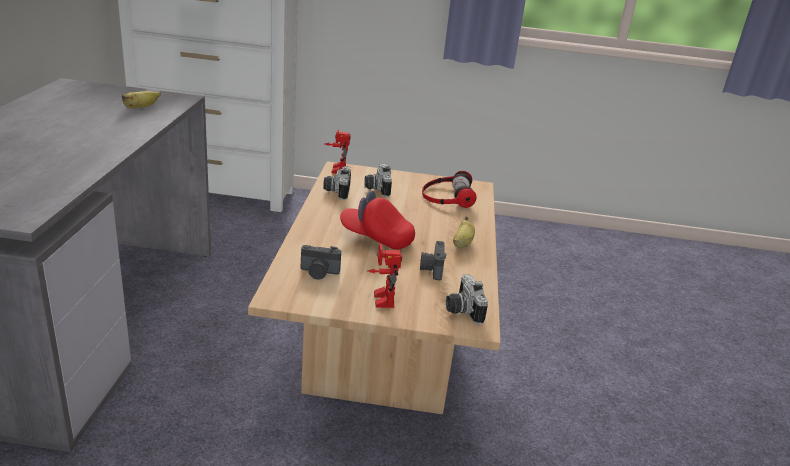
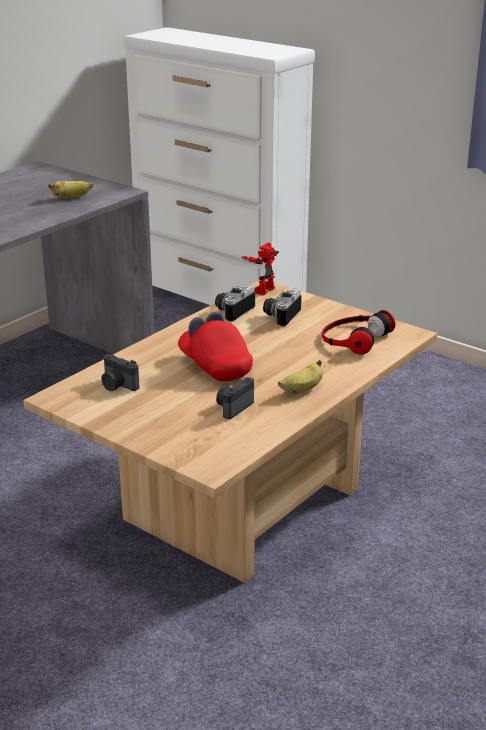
camera: 35 degrees right, 0 degrees up
(379, 298) = (146, 421): toy robot -> none
(461, 310) = (213, 451): camera -> none

